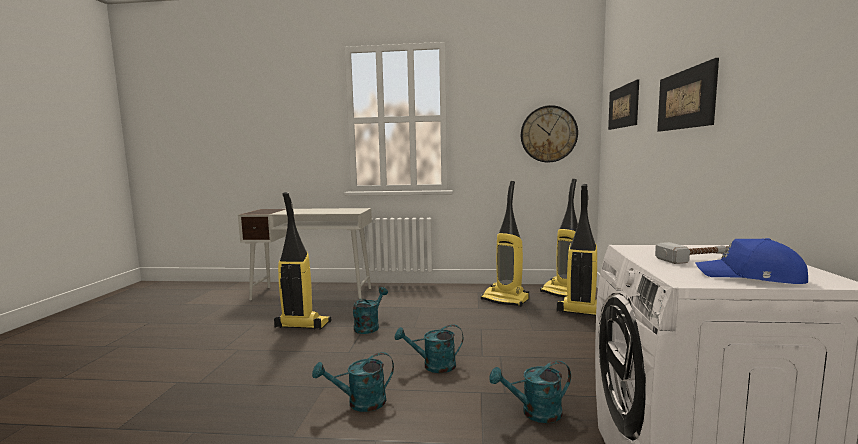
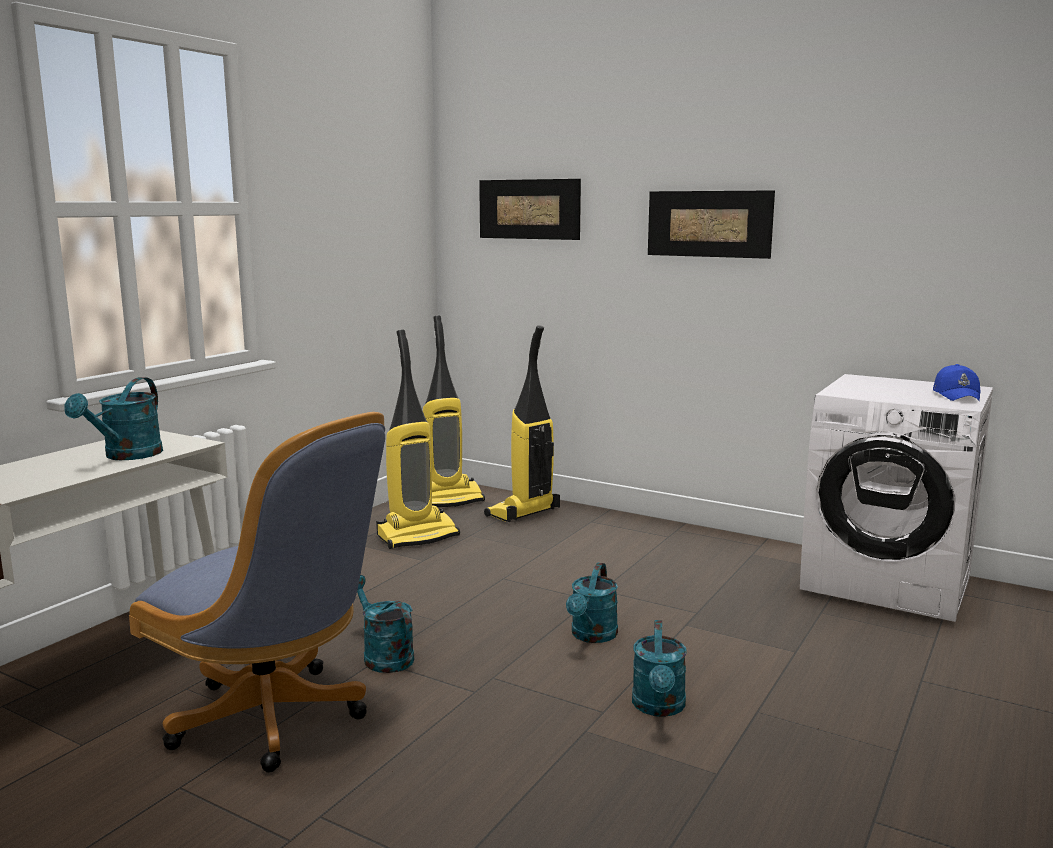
camera: 65 degrees left, 5 degrees up
(302, 325) = (280, 723): vacuum cleaner -> blue office chair
(534, 413) = (749, 610): turquoise watering can -> turquoise watering can (127, 456)
(548, 134) = (385, 241): wall clock -> none
(700, 258) = (892, 390): hammer -> none
(751, 277) = (957, 395): blue cap -> blue cap turned 45 degrees counterclockwise

